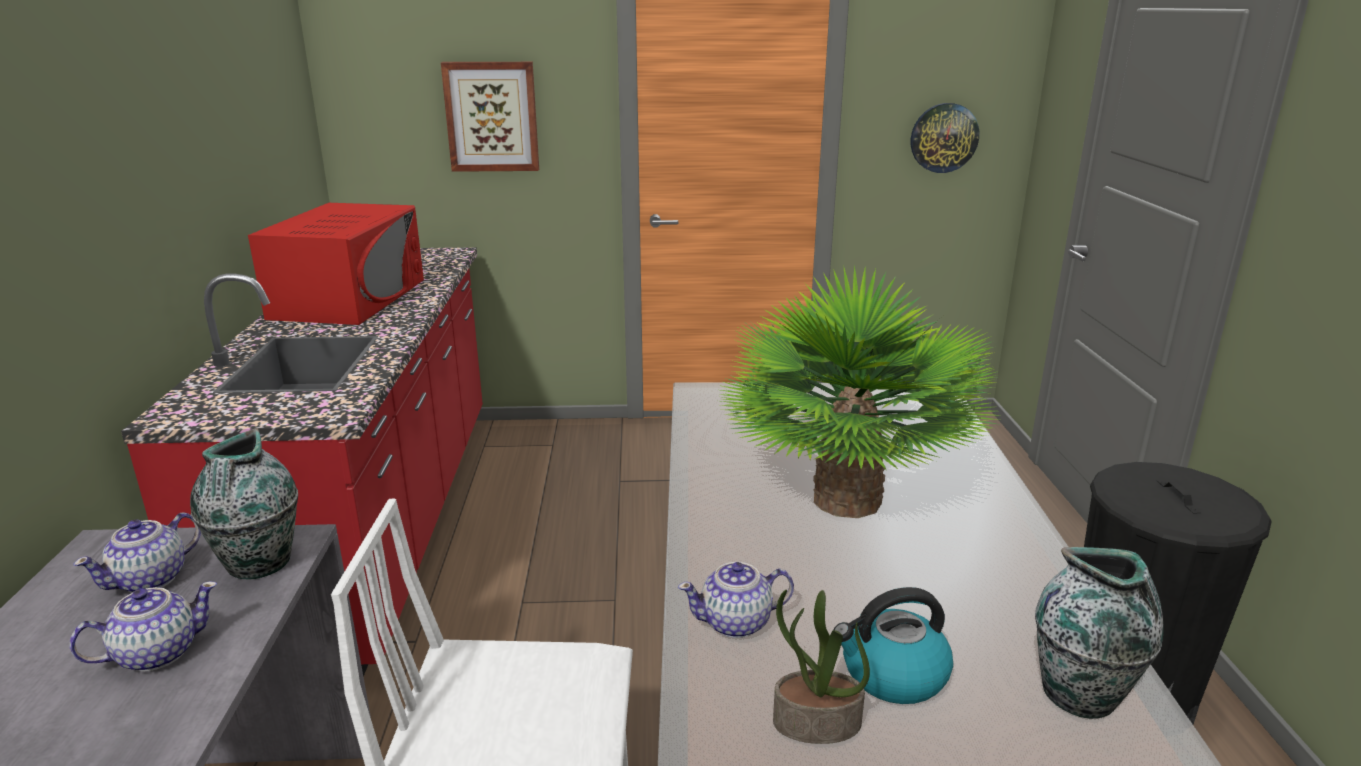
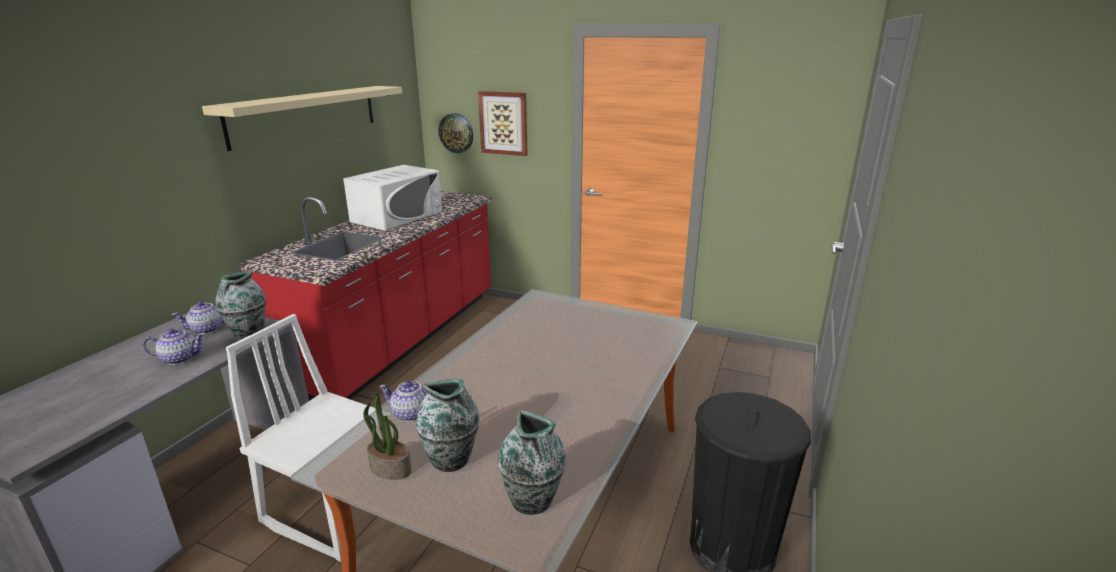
camera: 25 degrees right, 0 degrees up
(177, 109) = (306, 114): none -> beige shelf
(349, 298) = (397, 216): red microwave -> white microwave
(846, 500) = (541, 370): potted plant -> none
(892, 675) = (451, 460): kettle -> vase
(944, 138) = (782, 156): wall clock -> wall clock (456, 133)

